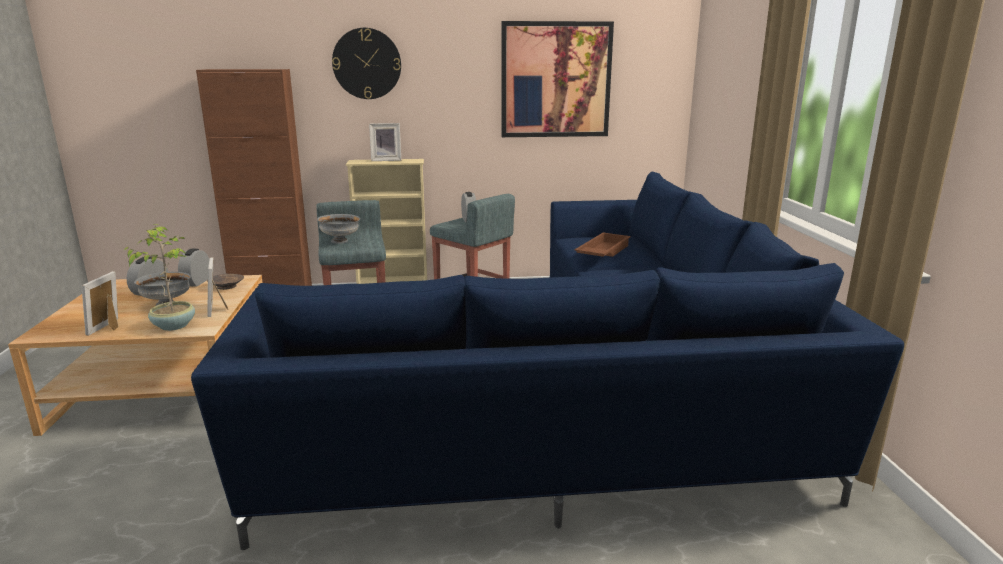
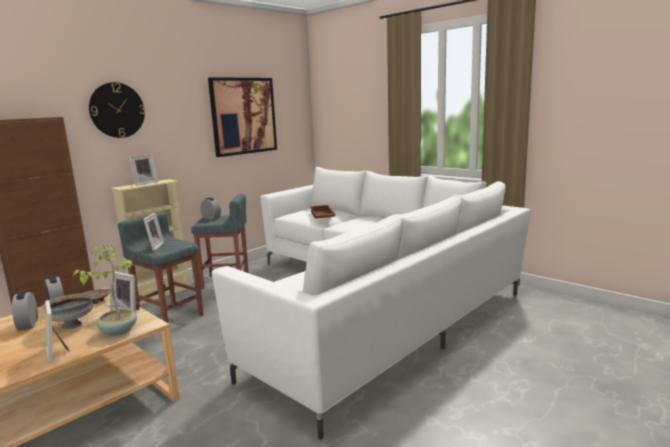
camera: 40 degrees left, 5 degrees down
(340, 241) = (153, 247): grey bowl -> picture frame
(588, 408) = (374, 301): blue sofa -> white sofa

